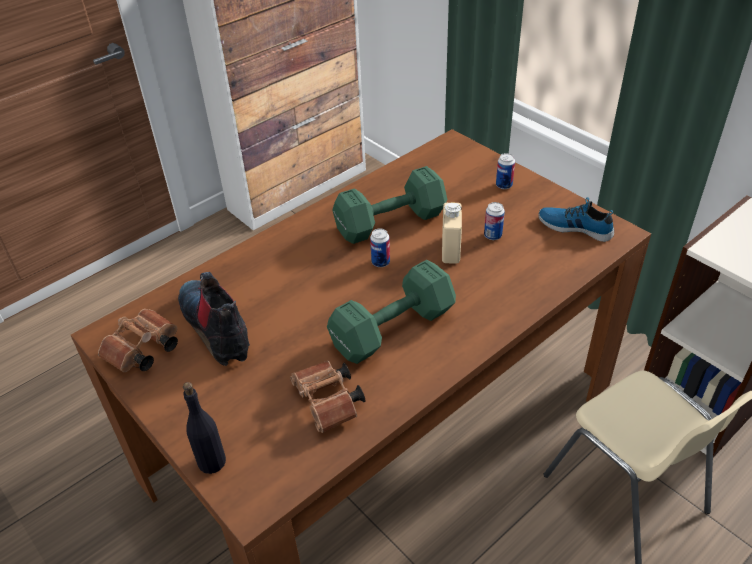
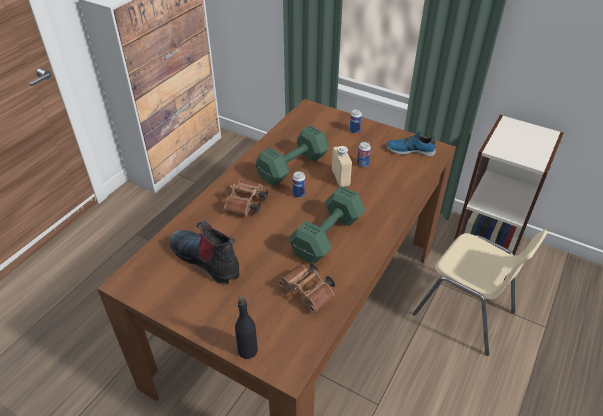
camera: 20 degrees left, 0 degrees up
(142, 352) = (159, 288): brown binoculars -> brown binoculars (246, 205)

